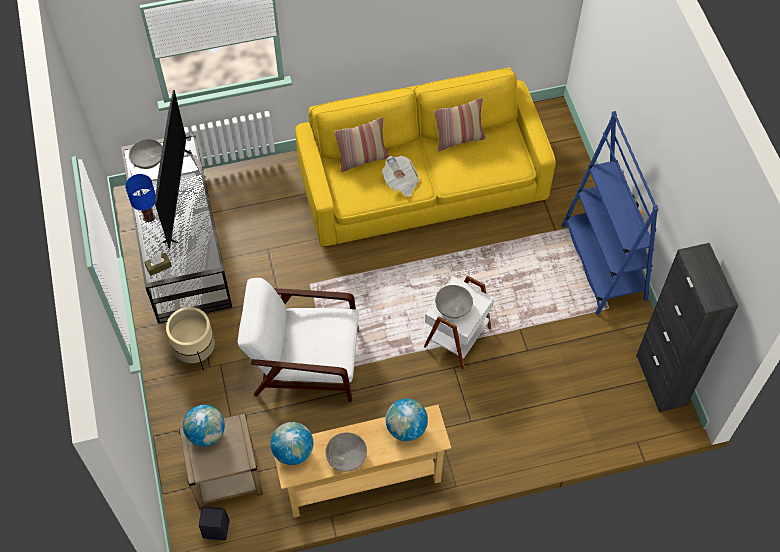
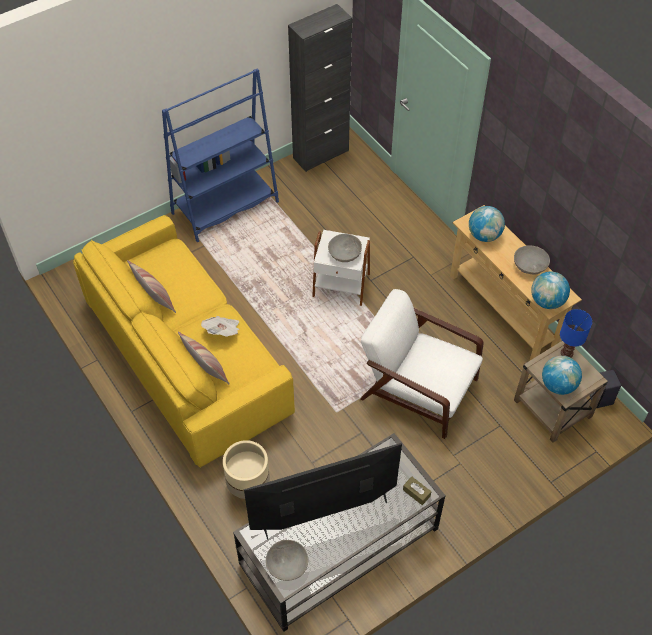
camera: 110 degrees left, 5 degrees down
(149, 217) = (361, 529): blue table lamp -> blue table lamp (566, 352)
(196, 352) = (452, 481): beige planter -> beige planter (249, 487)
(305, 361) = (417, 388): white armchair -> white armchair turned 135 degrees clockwise

